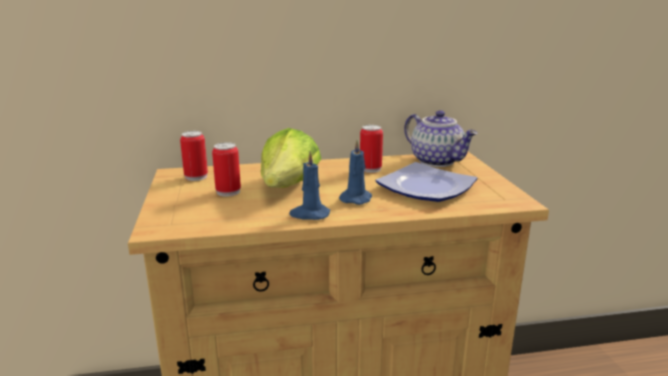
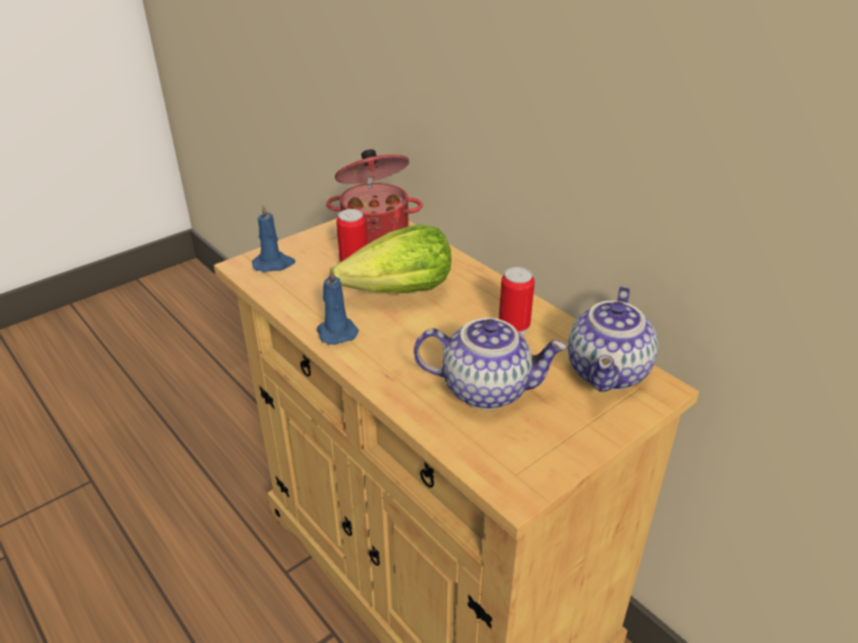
camera: 60 degrees right, 15 degrees up
(196, 177) = (375, 230): can -> cooking pot
(356, 198) = (405, 347): blue candle -> blue candle (274, 264)
(423, 188) = (487, 389): plate -> teapot

